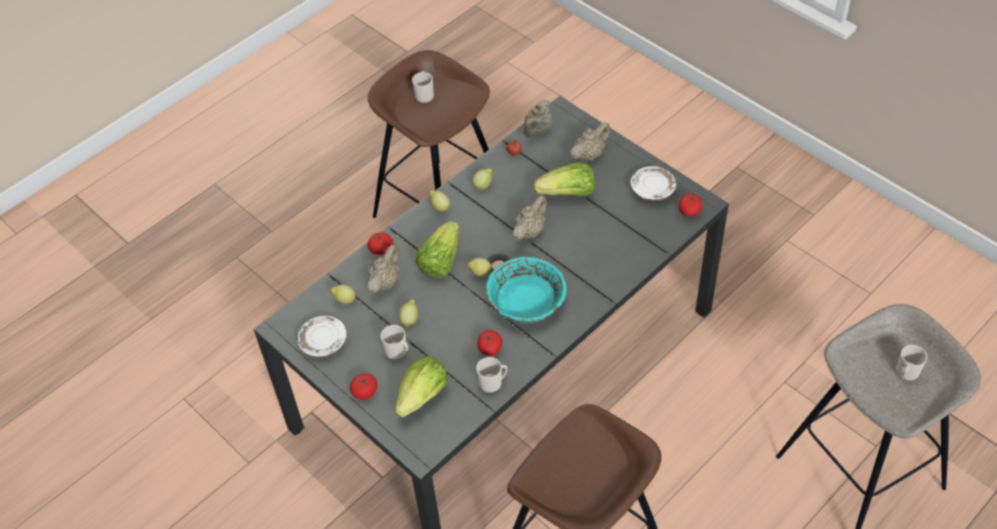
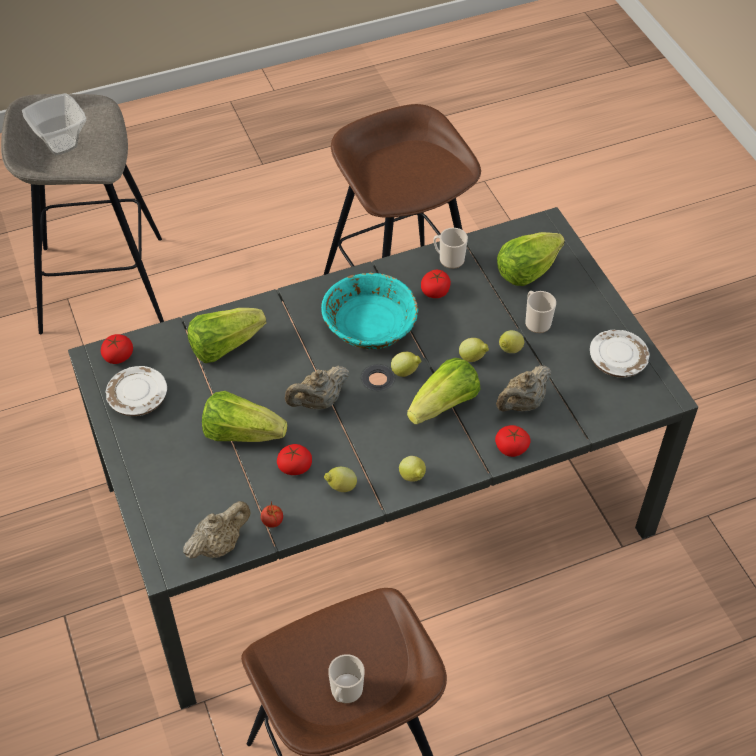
camera: 160 degrees left, 0 degrees up
(344, 300) = (579, 400): lemon -> lemon (473, 358)
(365, 391) = (586, 295): tomato -> tomato (295, 466)
(589, 154) = (177, 477): beige teapot -> none
(622, 245) = (224, 346): none -> lettuce
(906, 373) = (62, 144): mug -> bowl

